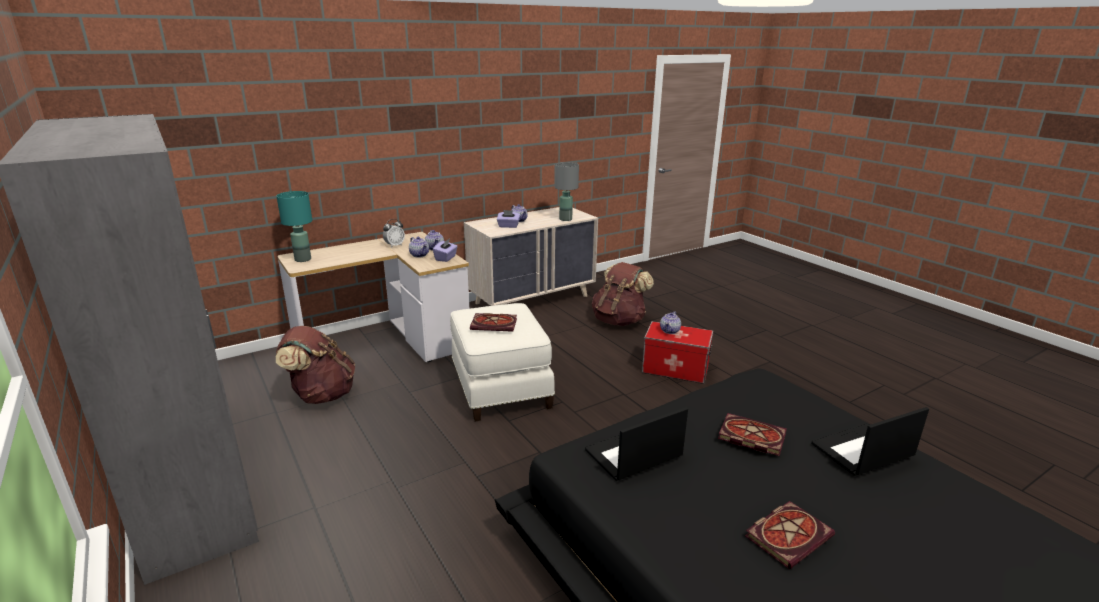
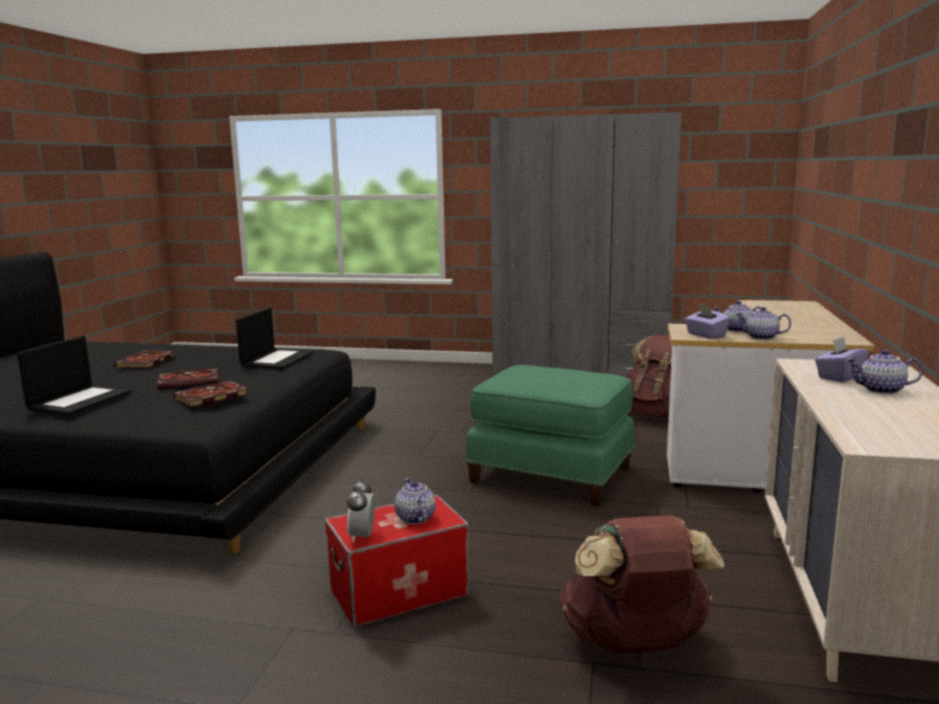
camera: 135 degrees right, 10 degrees down
(302, 259) = (784, 304): turquoise table lamp -> none
(394, 245) = (801, 328): alarm clock -> alarm clock (362, 536)
(495, 324) = (544, 372): book -> book (210, 397)
(499, 388) = (552, 473): white ottoman -> green ottoman
(566, 219) = (855, 422): grey table lamp -> none

